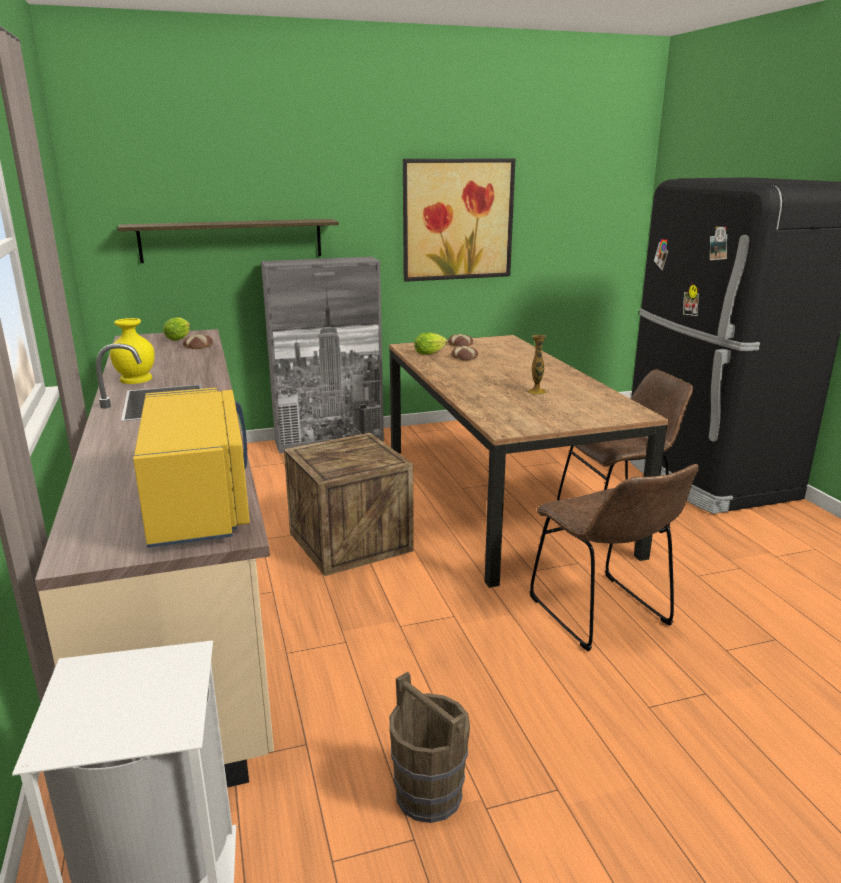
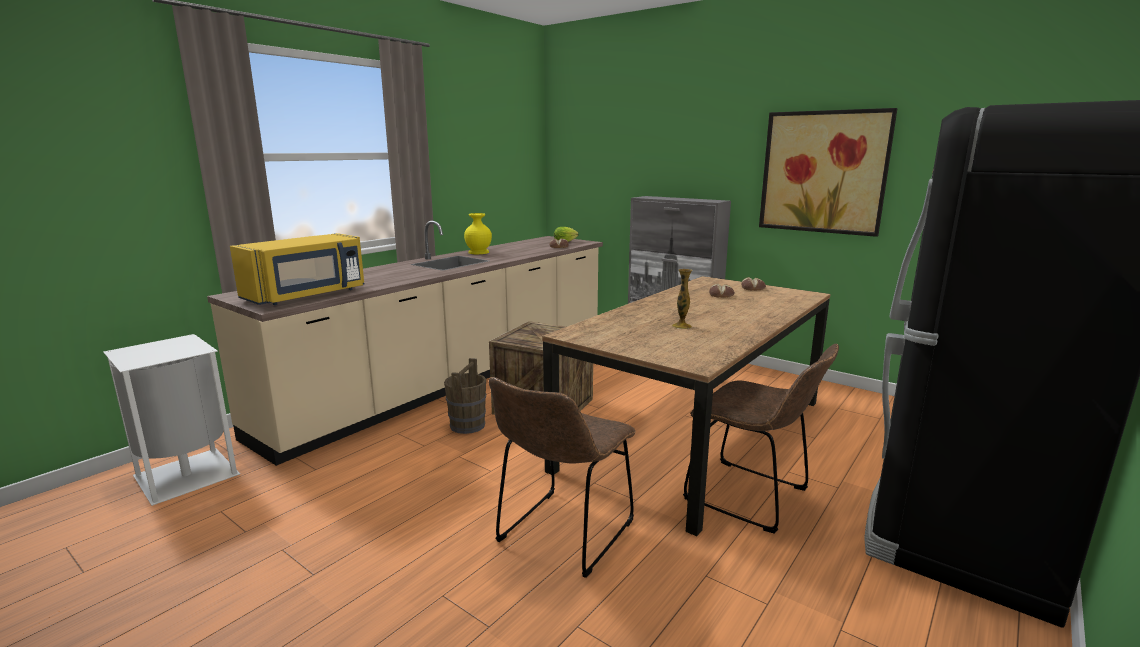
camera: 55 degrees right, 5 degrees down
(232, 240) = (631, 178): shelf -> none
(428, 794) = (288, 523): brown bucket -> brown bucket (468, 425)
(431, 353) = (707, 287): lettuce -> none

